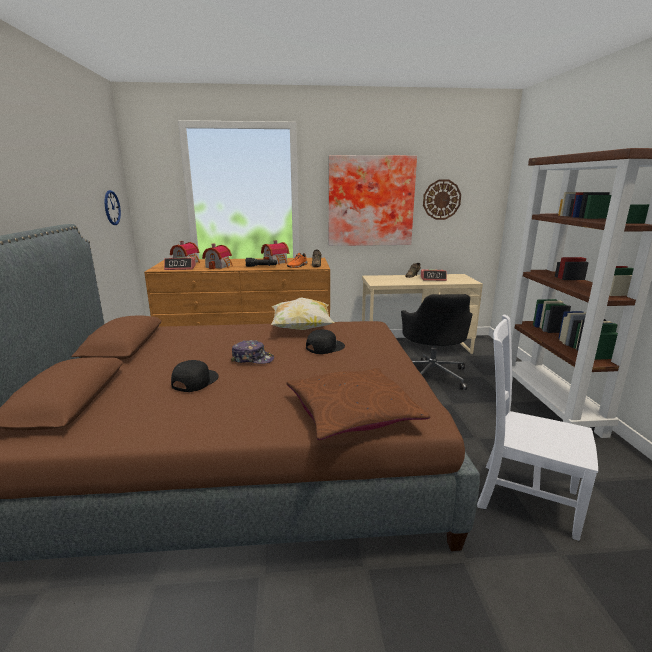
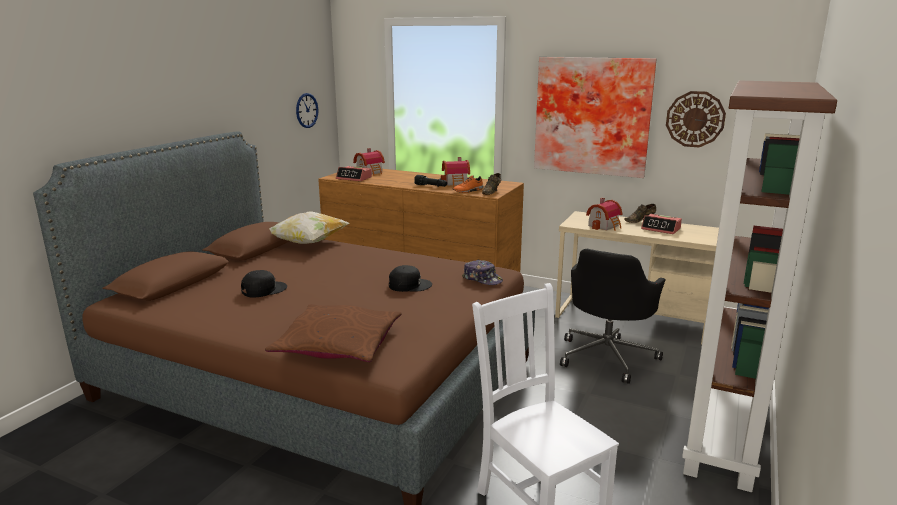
camera: 30 degrees right, 0 degrees up
(219, 266) = (392, 181): toy house -> toy house (605, 226)
(252, 359) = (330, 282): cap -> cap (482, 279)
(301, 328) = (418, 262): pillow -> pillow (308, 243)

